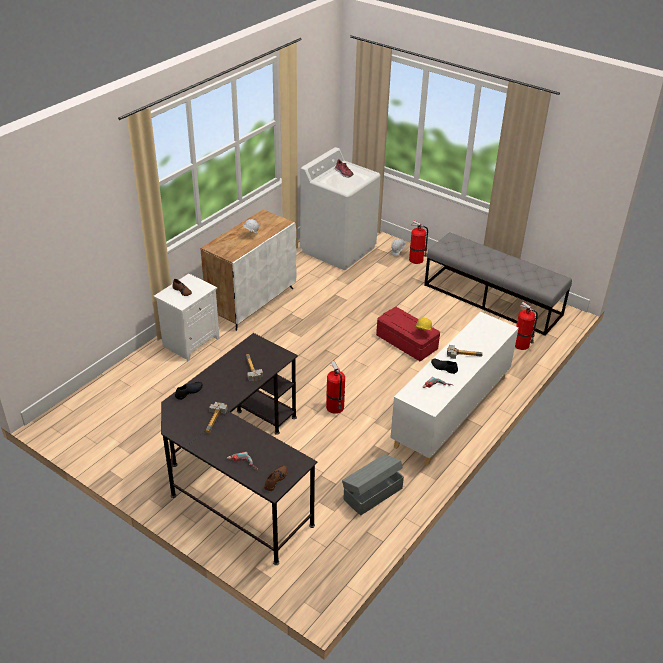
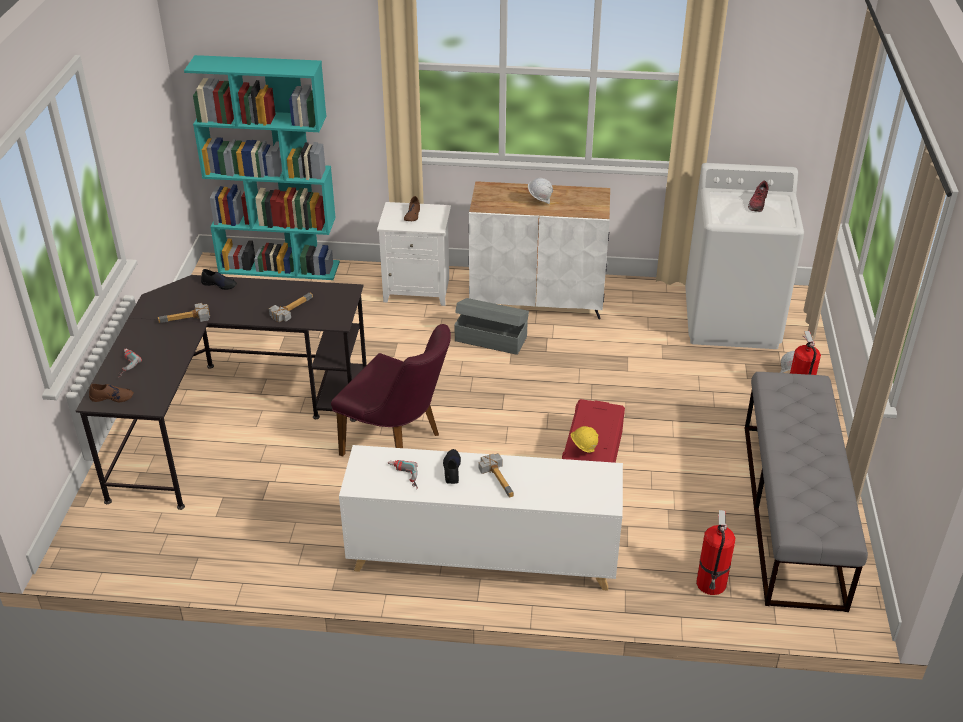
camera: 60 degrees right, 0 degrees up
(93, 392) = (280, 267): none -> turquoise bookcase
(335, 408) = (399, 446): fire extinguisher -> purple chair
(372, 493) = (266, 537): grey storage box -> grey storage box (490, 338)

